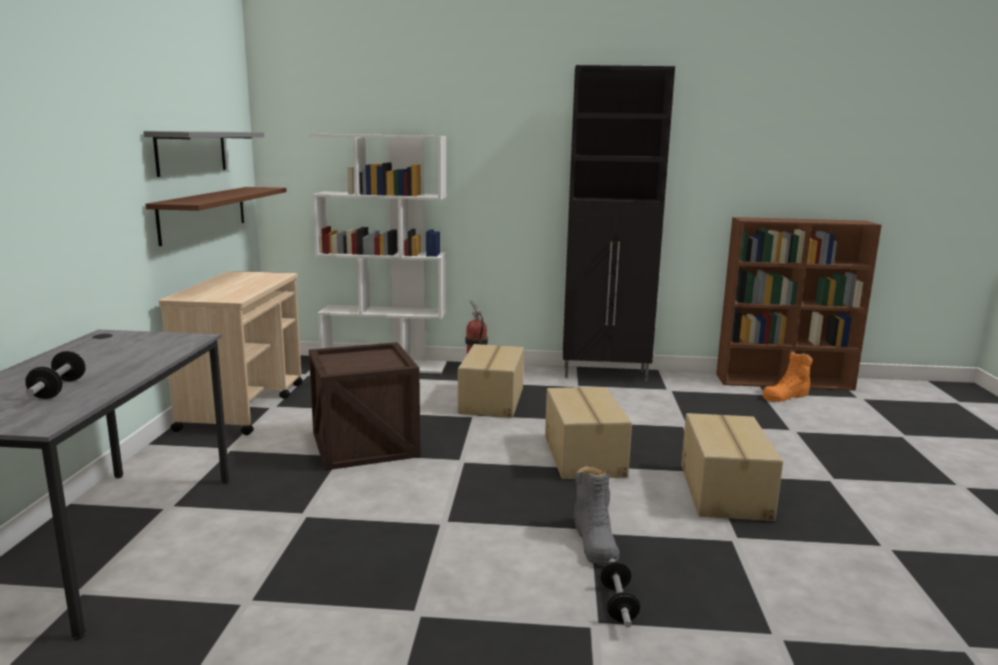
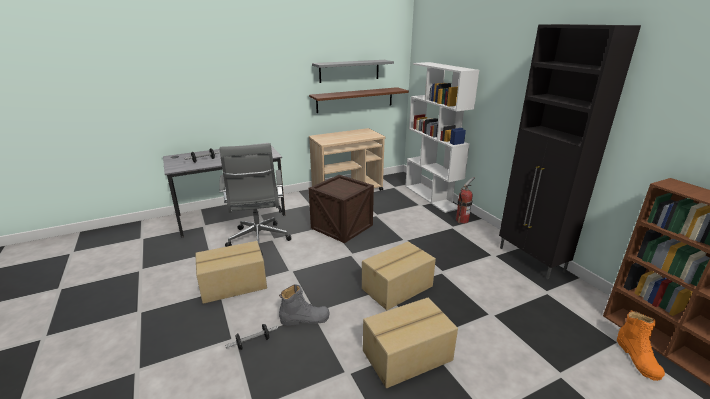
camera: 60 degrees right, 10 degrees up
(286, 531) = (258, 241): none -> grey office chair
(493, 400) = (431, 238): cardboard box -> cardboard box (234, 284)
(594, 542) = (305, 319): grey boot -> grey boot turned 150 degrees counterclockwise
(786, 396) = (637, 358): orange boot -> orange boot turned 120 degrees counterclockwise

